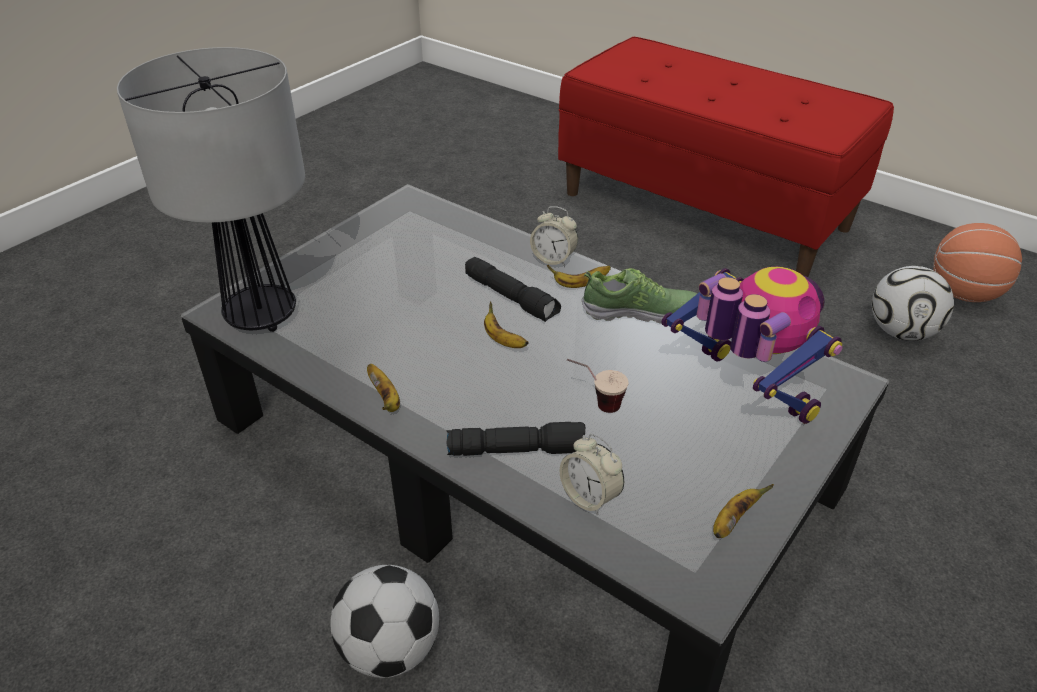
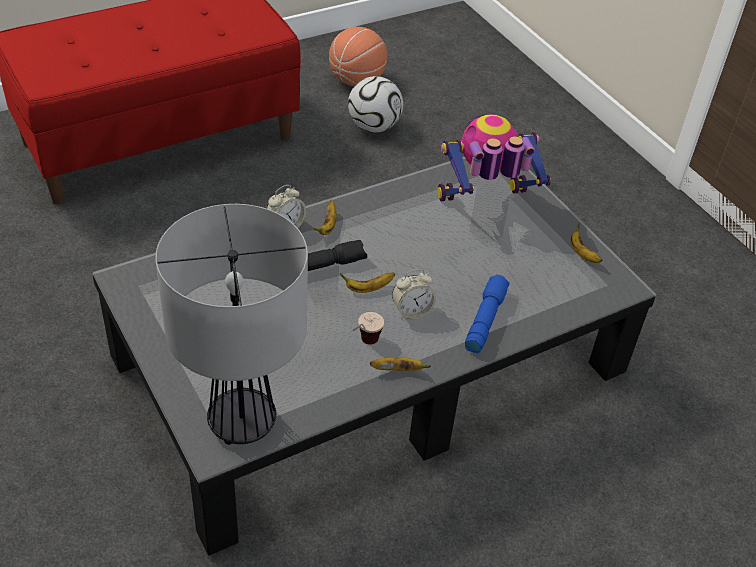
camera: 70 degrees left, 5 degrees up
(389, 650) = (511, 493): football -> none
(518, 449) = (484, 319): black flashlight -> blue flashlight
(590, 497) = (540, 302): alarm clock -> alarm clock (411, 311)
(595, 404) = (461, 269): cup -> cup (364, 345)
(639, 312) = (379, 211): shoe -> none

